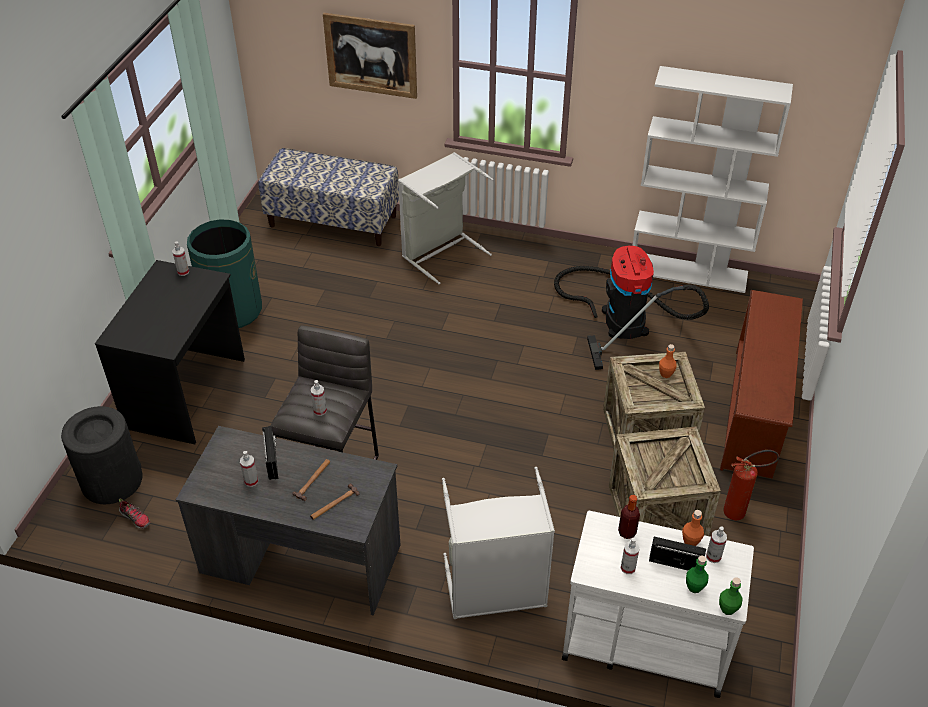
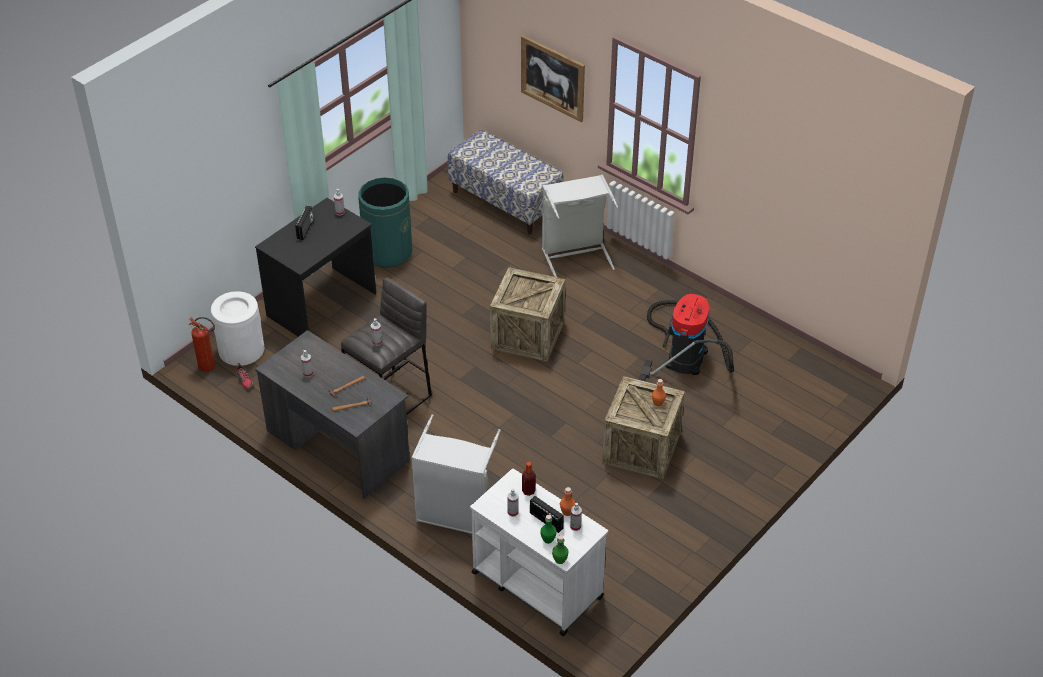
camera: 25 degrees right, 0 degrees up
(112, 480) = (241, 349): black trash can -> white trash can
(272, 461) = (329, 365): radio -> radio (305, 229)
(656, 513) = (607, 506): crate -> crate (527, 335)
(689, 272) = (771, 335): white bookcase -> none
(740, 512) = (671, 527): fire extinguisher -> fire extinguisher (210, 367)
(754, 412) = (739, 462): brown shoe rack -> none

